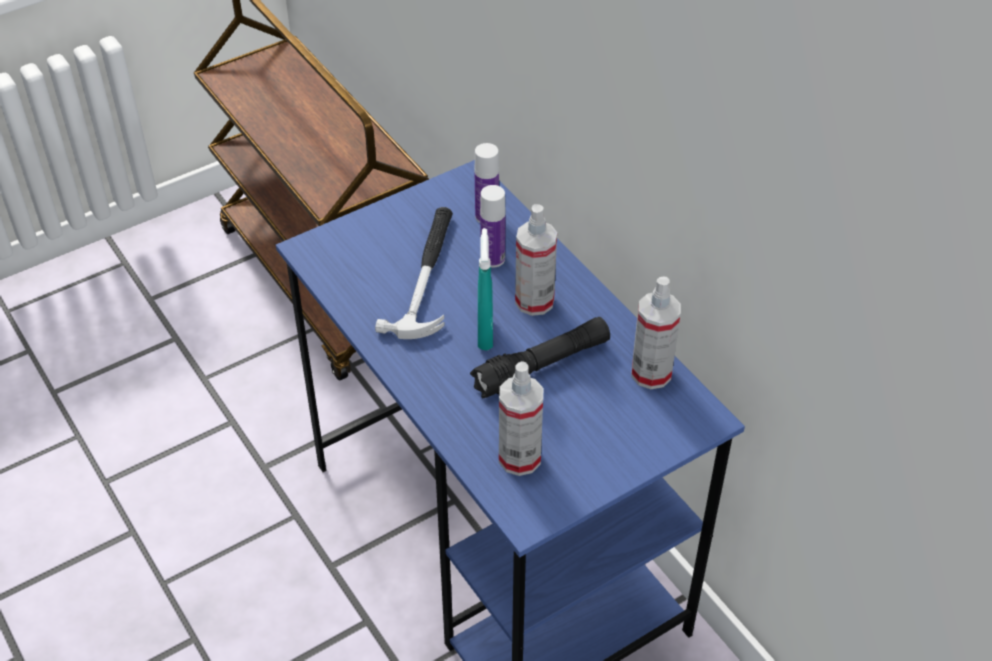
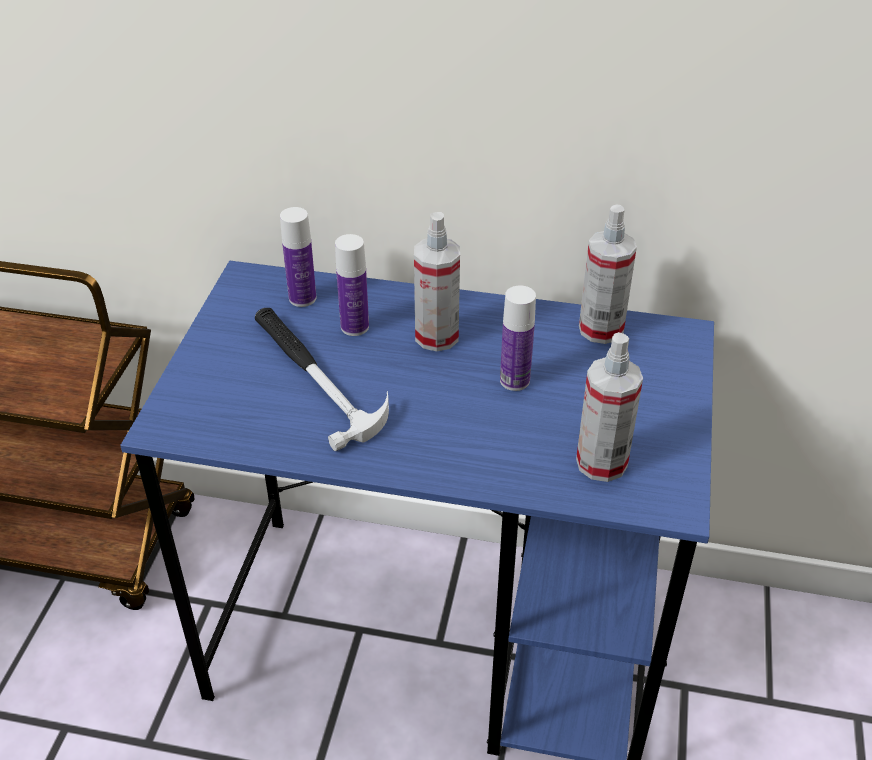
camera: 45 degrees left, 5 degrees down
(485, 334) = (433, 388): turquoise spray bottle -> none
(542, 366) = (514, 380): black flashlight -> bottle

